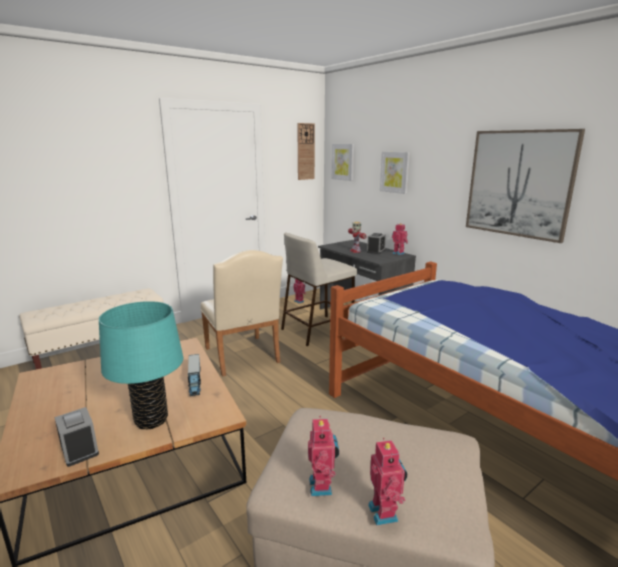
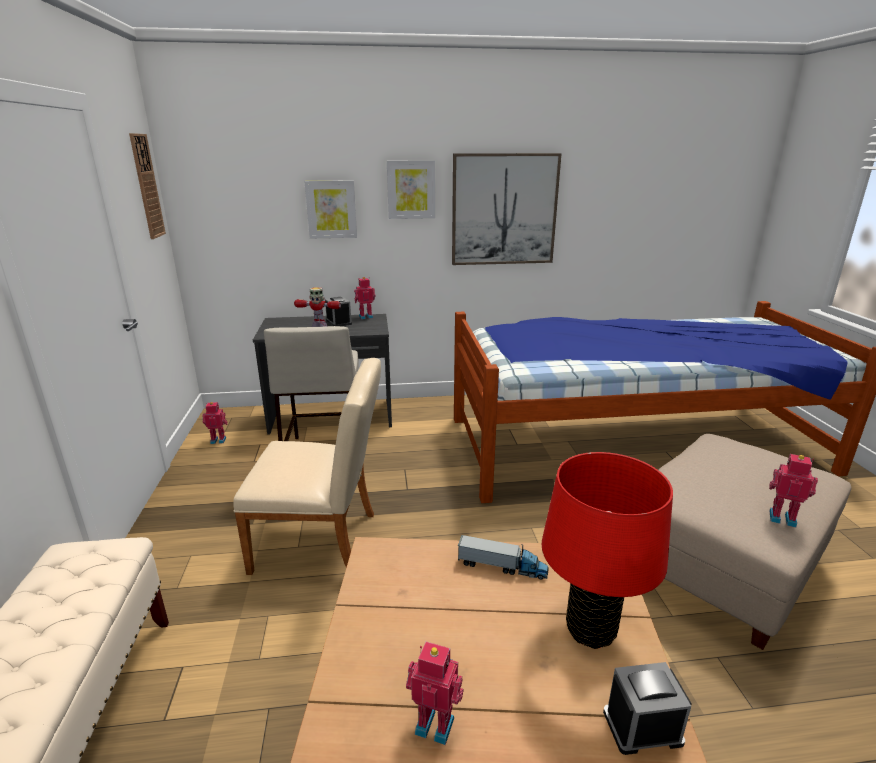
camera: 60 degrees left, 5 degrees up
(151, 420) = (590, 630): turquoise table lamp -> red table lamp
(343, 162) = (217, 200): picture -> picture (411, 189)
(385, 512) = (815, 498): toy robot -> toy robot (435, 723)

